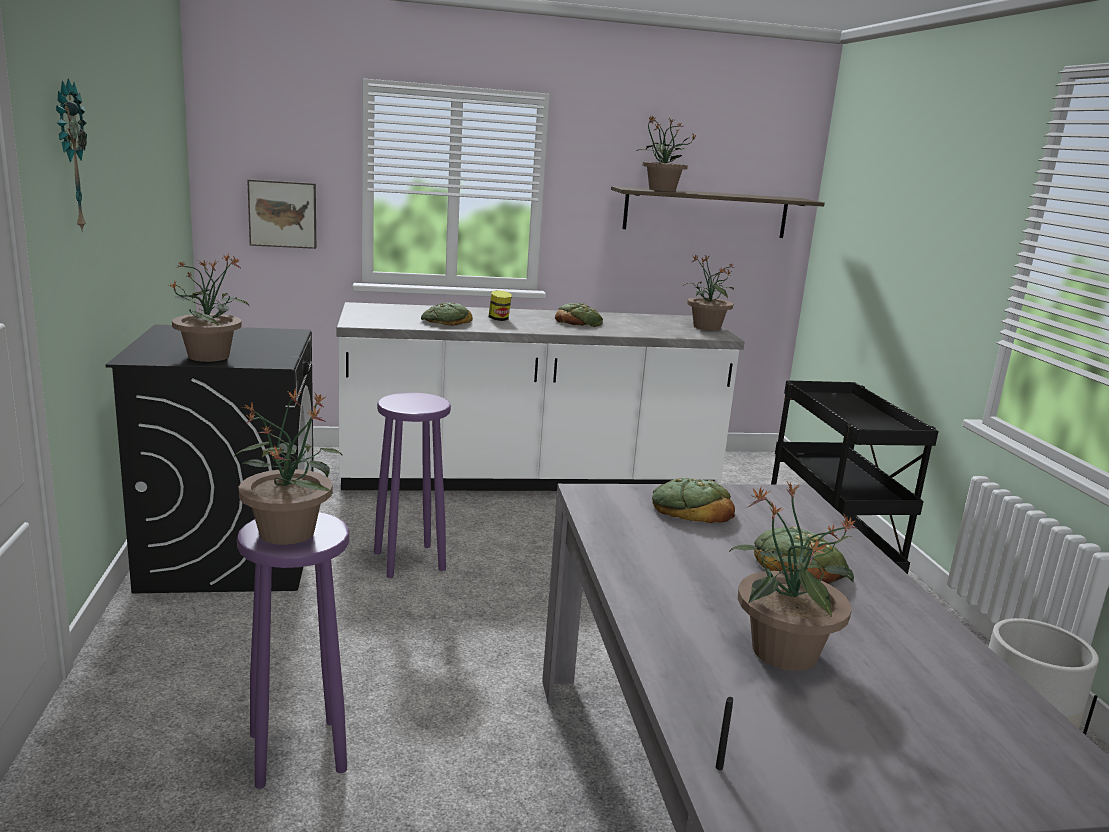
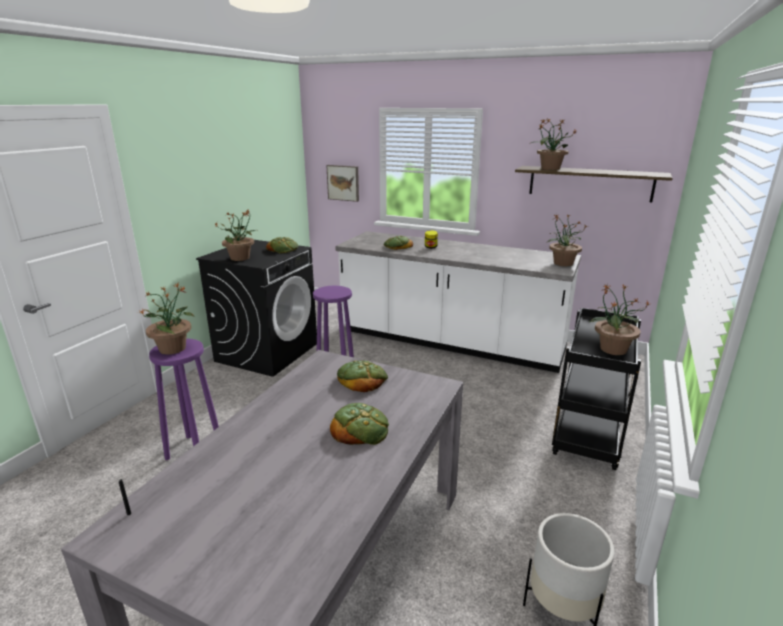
camera: 35 degrees right, 5 degrees up
(68, 156) = (170, 165): wall clock -> none
(578, 321) = (478, 252): bread -> bread (283, 249)
(782, 652) = (258, 472): potted plant -> potted plant (612, 349)

